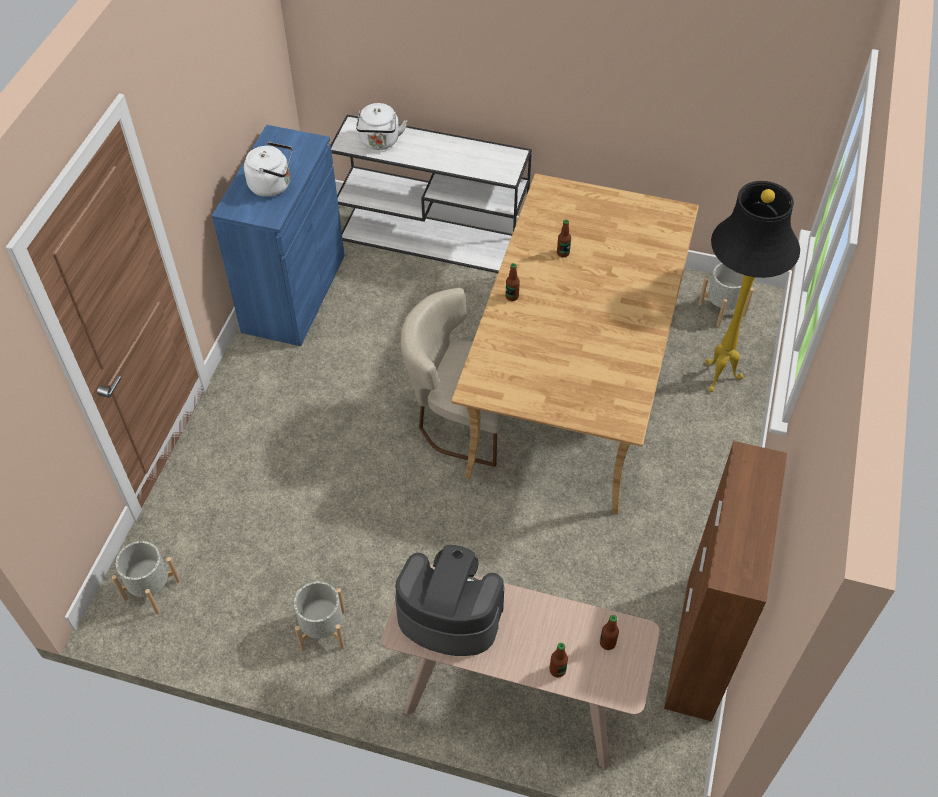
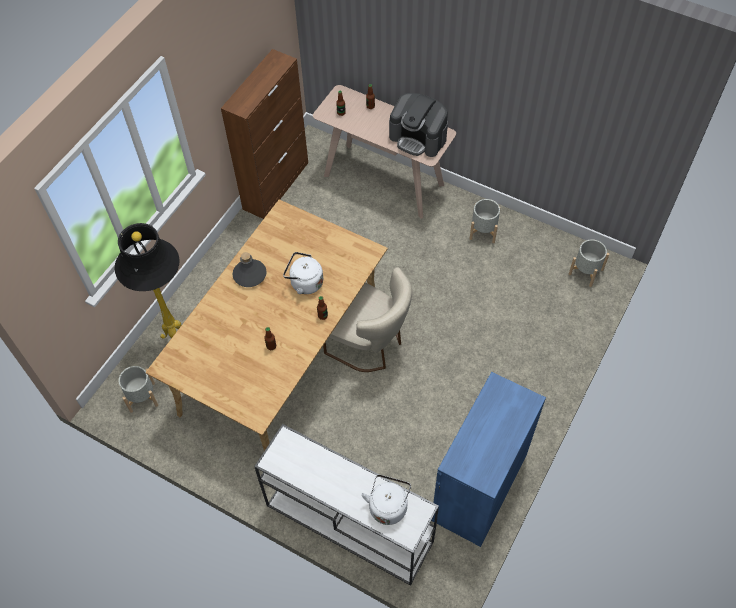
camera: 165 degrees left, 5 degrees up
(273, 185) = (493, 419): white kettle -> white kettle (304, 283)
(631, 328) = (249, 274): none -> grey bottle

